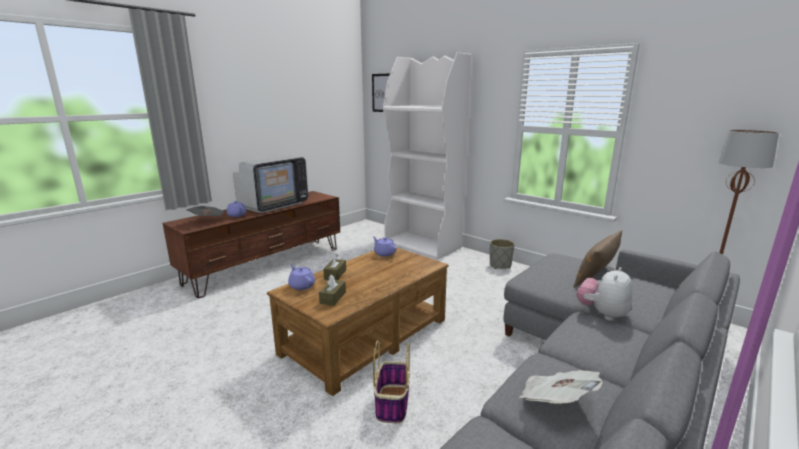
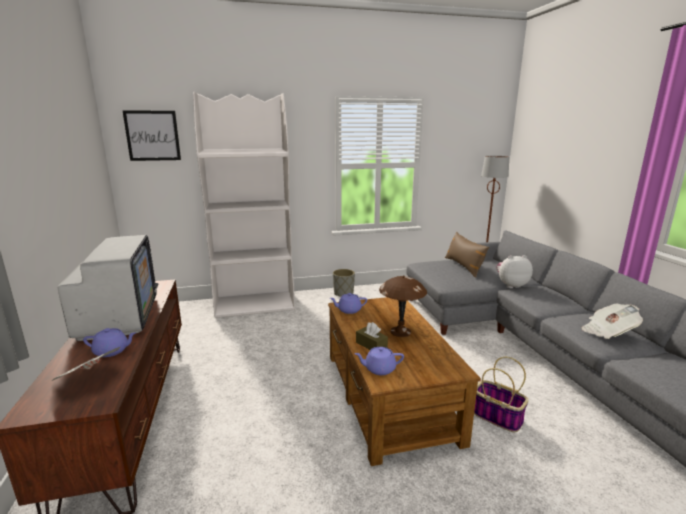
camera: 55 degrees left, 0 degrees up
(333, 298) = (424, 360): brown tissue box -> none
(371, 279) = (401, 332): none -> brown table lamp
(602, 314) = (511, 285): plush toy -> plush toy turned 105 degrees clockwise

